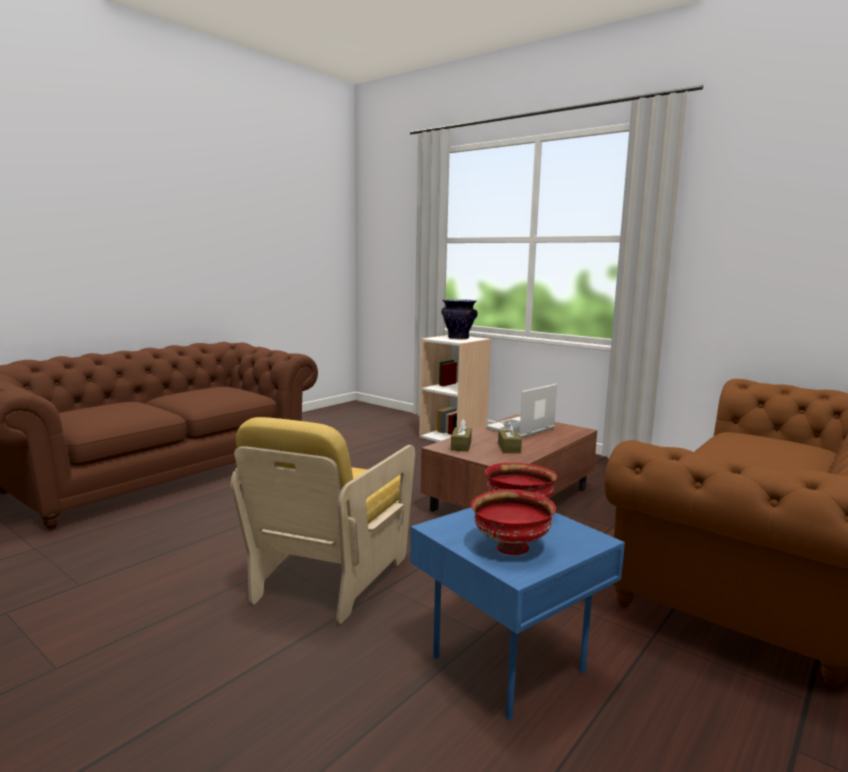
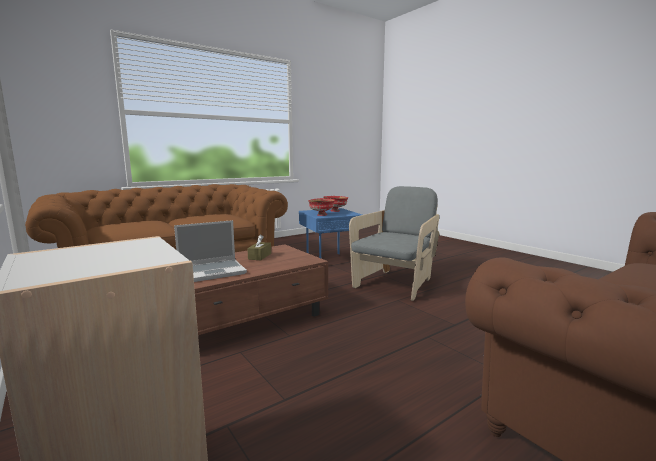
camera: 165 degrees left, 0 degrees up
(329, 577) = (395, 284): yellow armchair -> grey armchair
(458, 338) = (92, 256): vase -> none
(461, 446) = (294, 260): brown tissue box -> none

